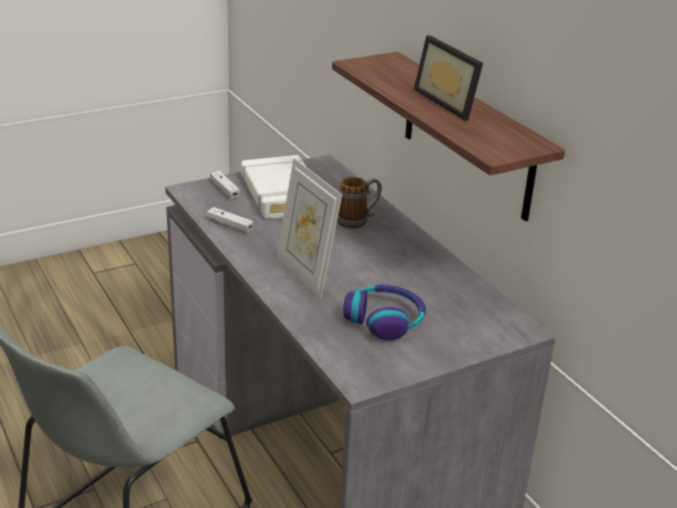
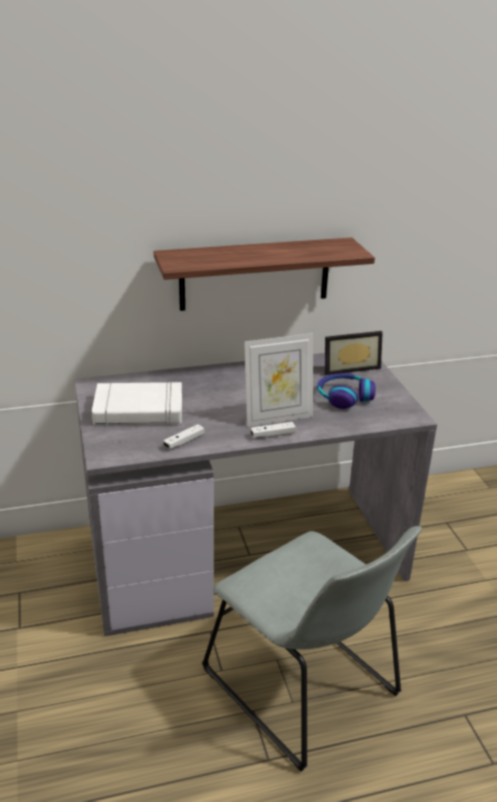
camera: 75 degrees left, 0 degrees up
(224, 189) = (114, 437): white game controller -> white game controller (272, 435)
(358, 220) = (201, 384): mug -> none
(451, 102) = (269, 250): picture frame -> picture frame (349, 367)

